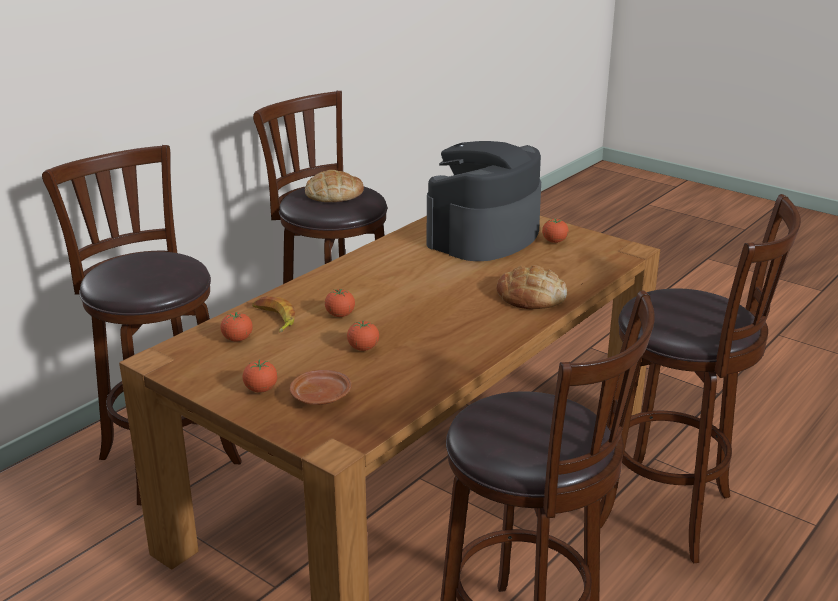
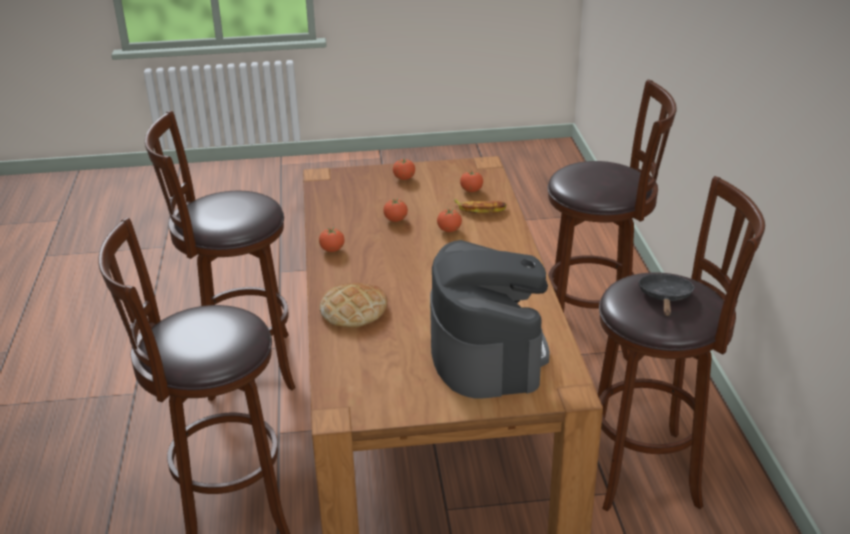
camera: 135 degrees right, 5 degrees up
(321, 396) = (369, 190): brown plate -> none
(333, 194) = (665, 298): bread -> black frying pan
(554, 241) = (419, 384): tomato -> tomato (332, 250)

